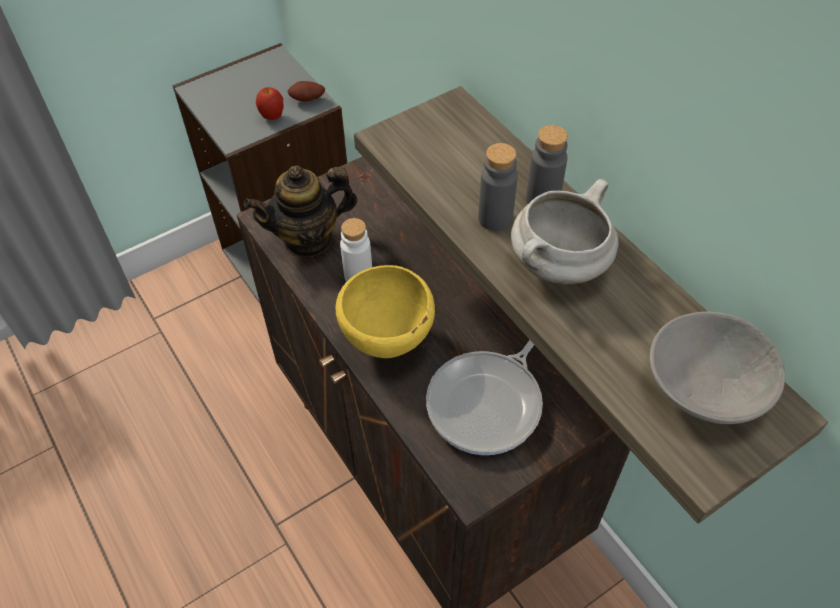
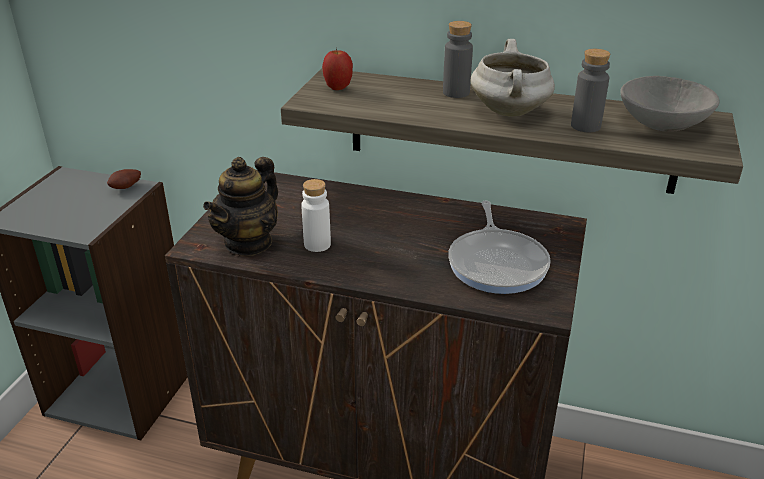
camera: 40 degrees left, 20 degrees down
(272, 117) = (106, 208): apple -> apple (338, 88)
(388, 340) = (387, 266): yellow bowl -> none
(495, 218) = (440, 108): grey bottle -> grey bottle (585, 126)

